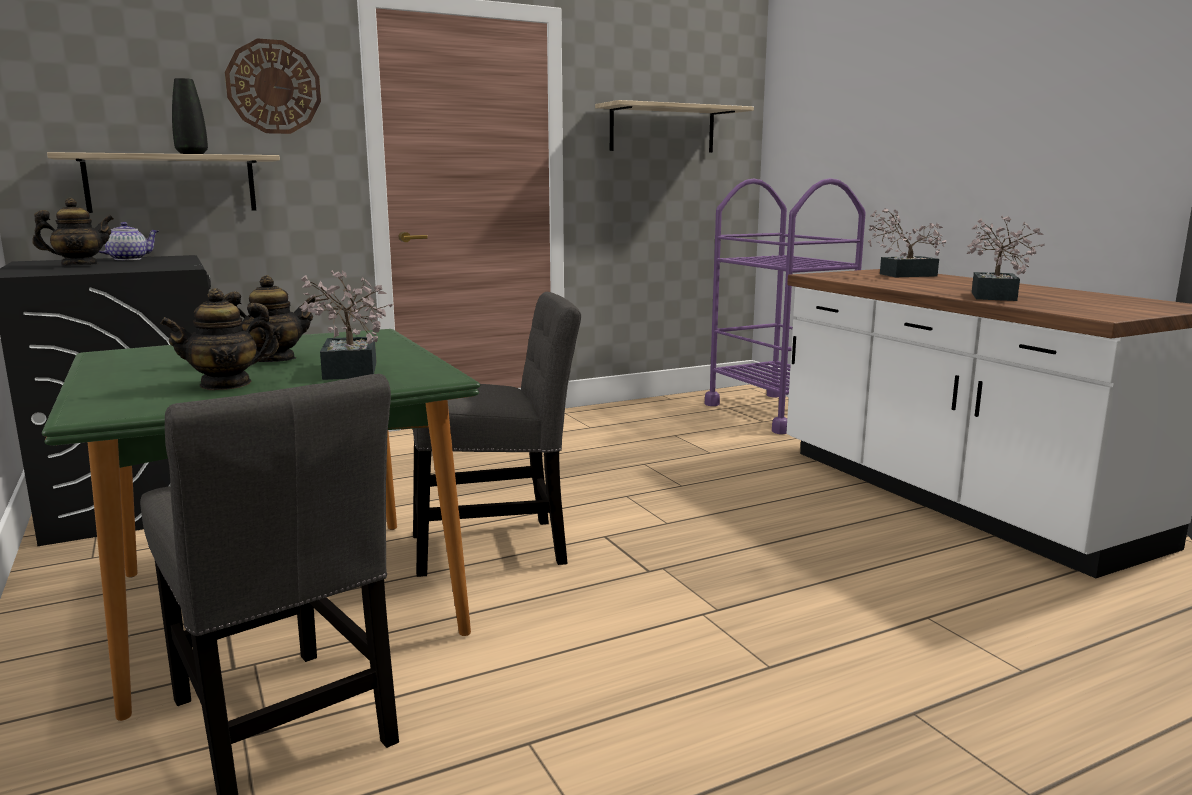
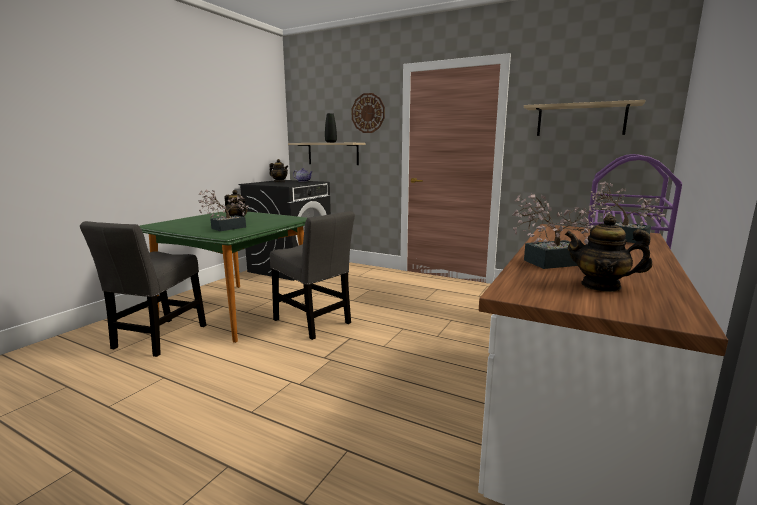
camera: 55 degrees right, 0 degrees up
(226, 384) = (196, 224): teapot -> teapot (601, 286)

